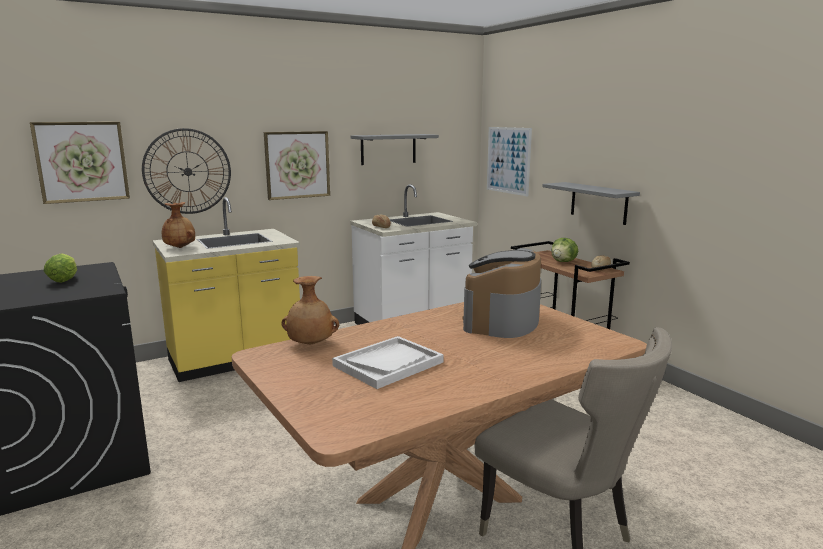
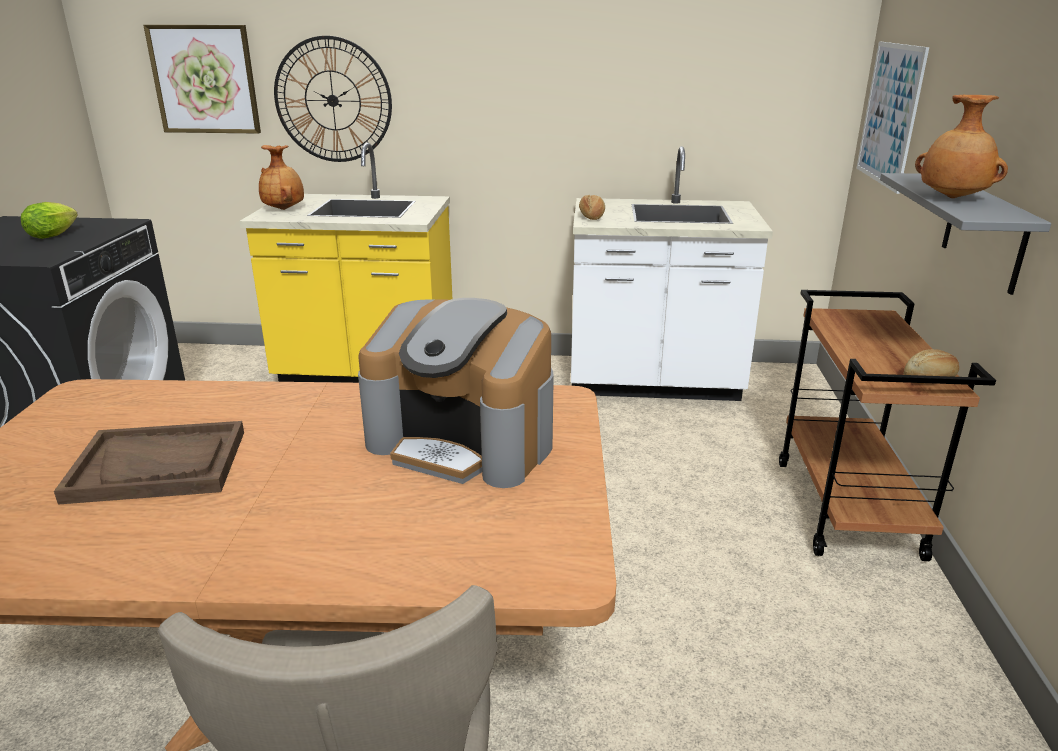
camera: 35 degrees right, 10 degrees up
(297, 165) = (494, 99): picture -> none
(310, 344) = (156, 396): brown vase -> brown vase (952, 198)
(388, 149) = (660, 79): grey shelf -> none
(388, 364) = (159, 465): white tray -> brown tray
(501, 320) = (464, 442): coffee machine -> coffee machine turned 120 degrees counterclockwise
(563, 262) = (878, 344): lettuce -> none

